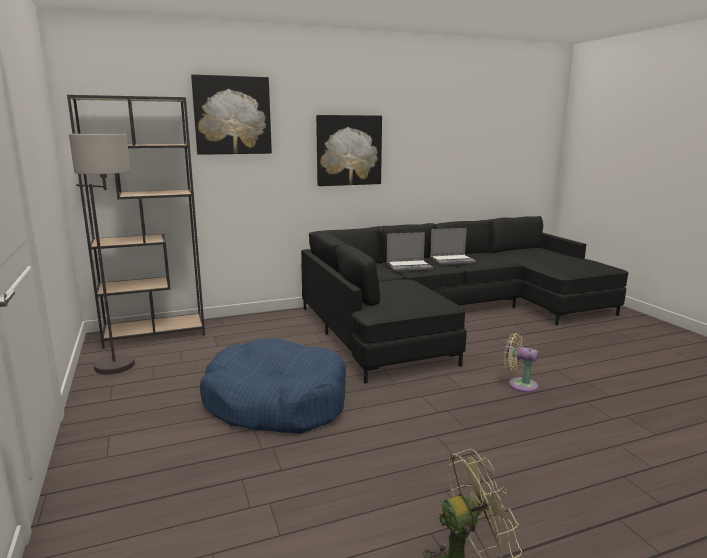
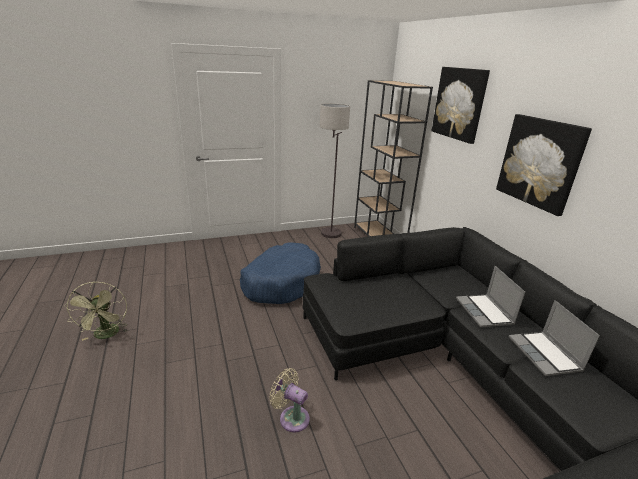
camera: 90 degrees right, 10 degrees up
(519, 384) = (291, 417): beige fan -> beige fan turned 90 degrees counterclockwise

